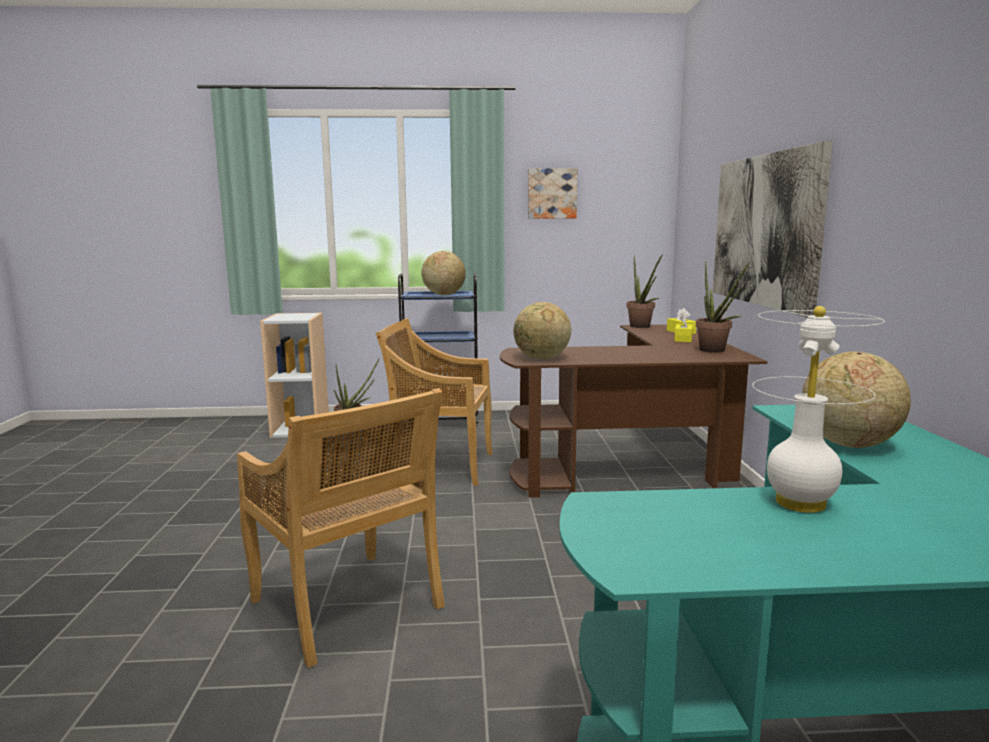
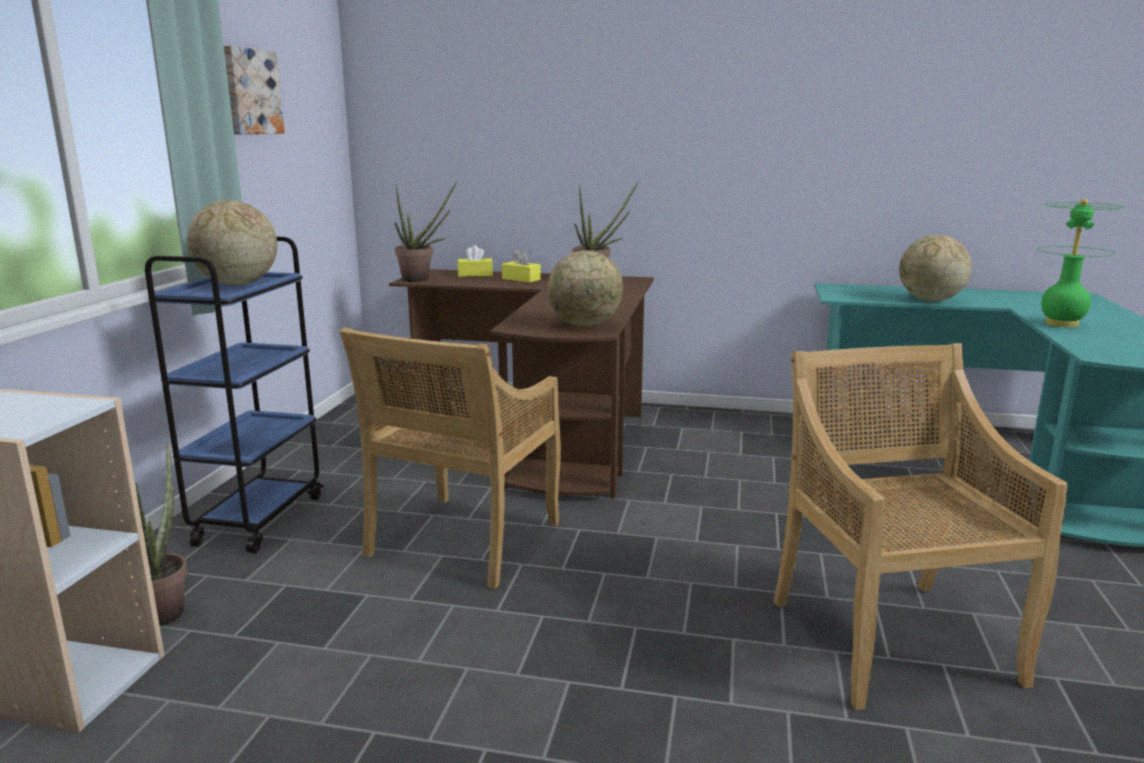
camera: 75 degrees left, 5 degrees up
(347, 606) = (890, 638): beige chair -> beige chair turned 75 degrees counterclockwise
(764, 230) = (620, 148): picture -> none
(800, 502) = (1061, 324): white table lamp -> green table lamp

